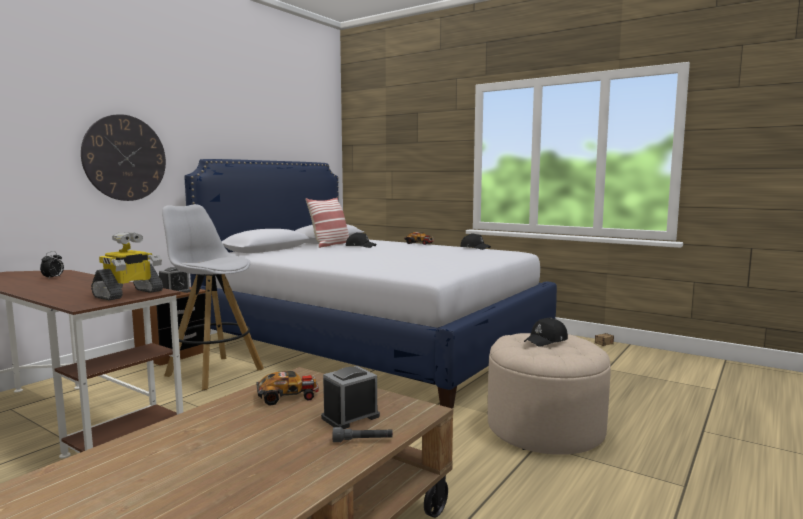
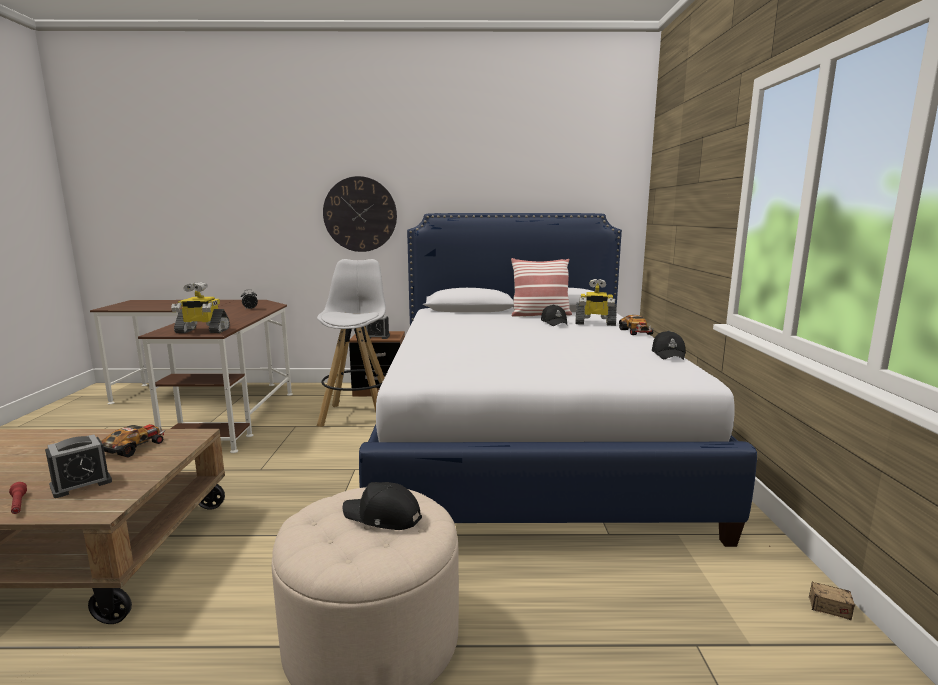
camera: 55 degrees right, 5 degrees up
(288, 396) = (134, 447): toy car -> toy car turned 105 degrees counterclockwise
(350, 417) = (81, 484): alarm clock -> alarm clock turned 120 degrees clockwise
(363, 441) = (18, 505): grey flashlight -> red flashlight
(382, 243) = (594, 323): none -> toy robot

